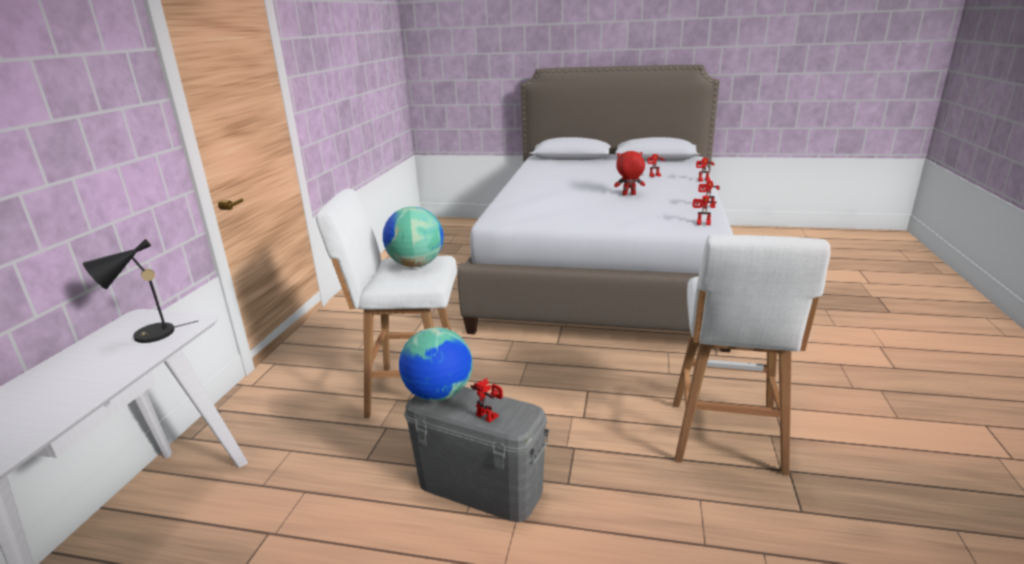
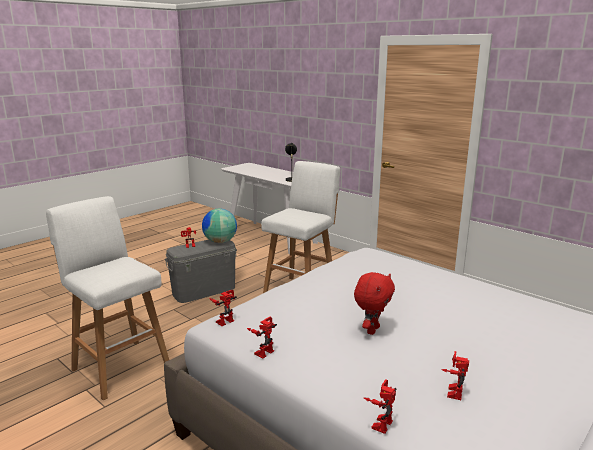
camera: 120 degrees right, 5 degrees down
(416, 264) = (298, 216): globe -> none

